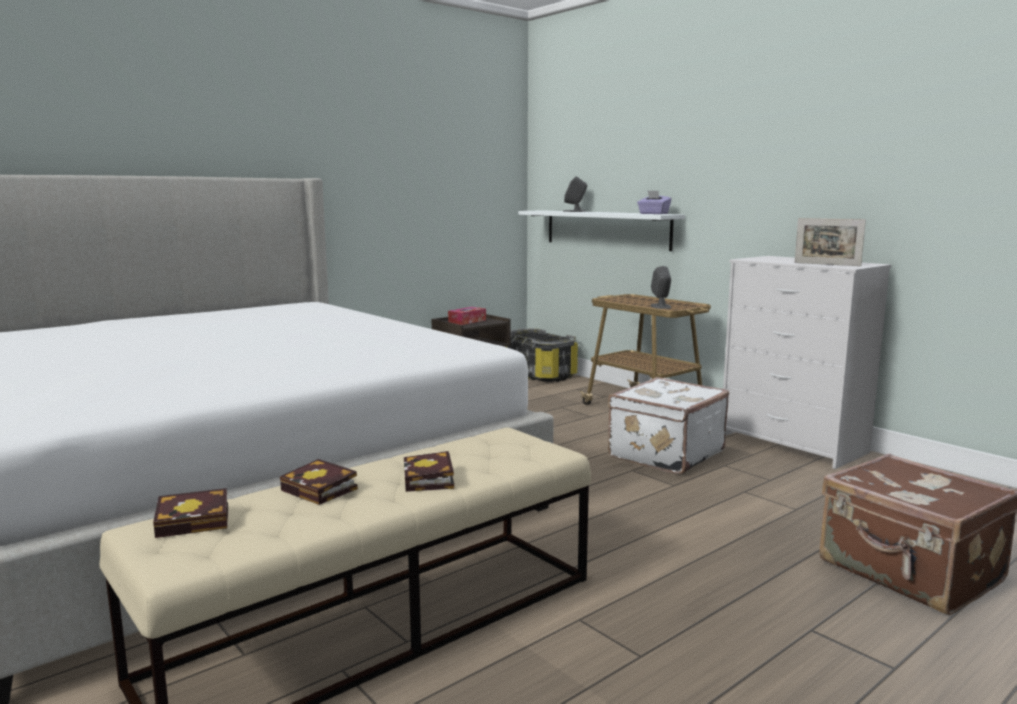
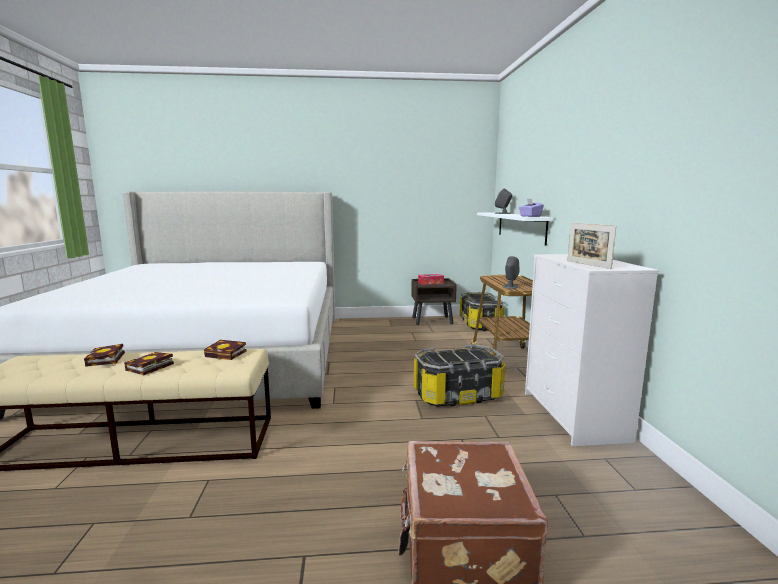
camera: 35 degrees right, 0 degrees up
(197, 520) = (40, 360): book -> book (227, 354)
(664, 454) = (457, 395): white suitcase -> storage box

